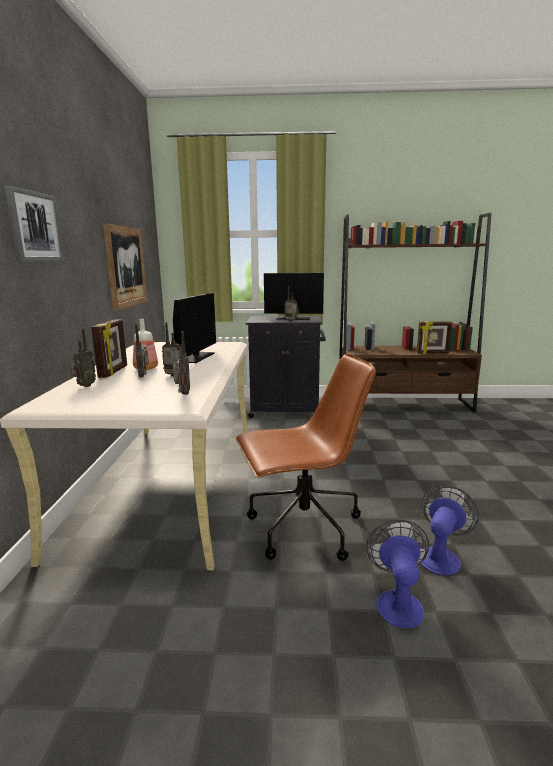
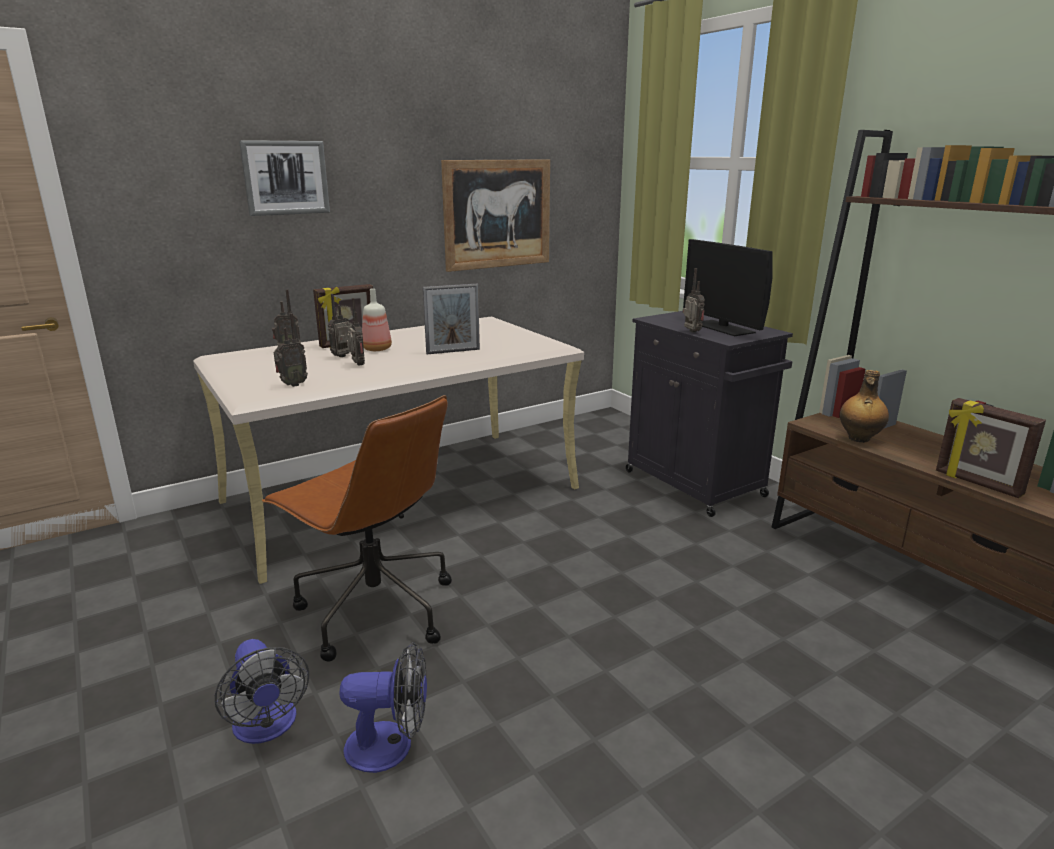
camera: 55 degrees right, 5 degrees up
(196, 357) = (453, 351): monitor -> picture frame
(378, 352) = (858, 439): none -> bottle
(397, 601) = (267, 727): fan -> fan turned 90 degrees clockwise

